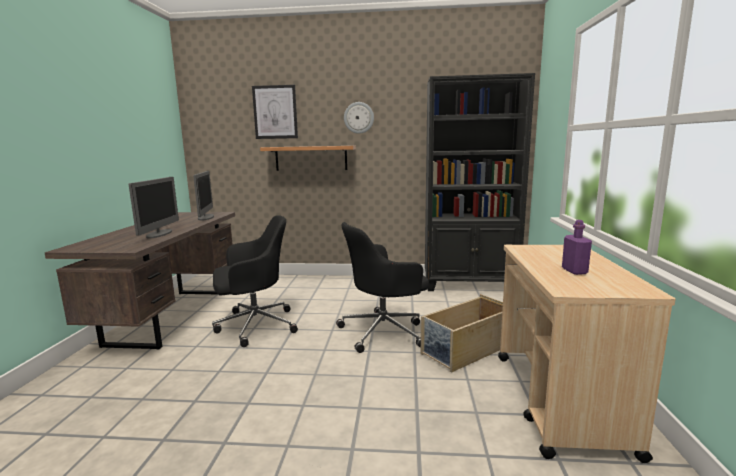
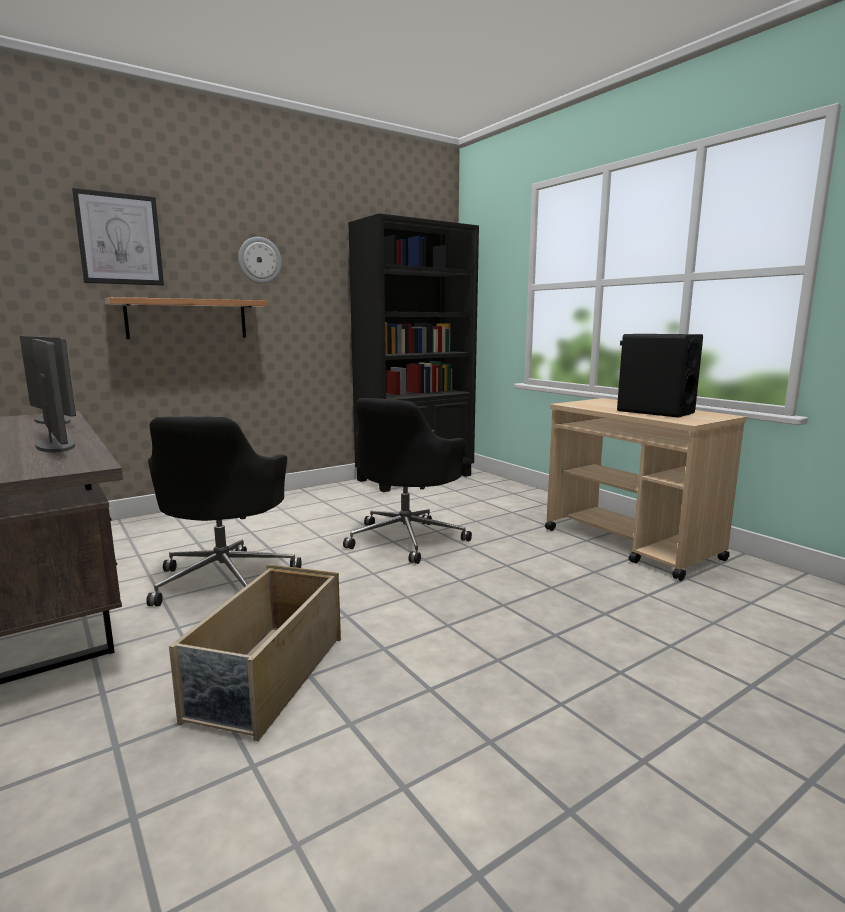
camera: 40 degrees left, 0 degrees up
(254, 325) = (225, 579): black office chair -> black office chair turned 150 degrees clockwise
(466, 350) = (510, 531): beige storage box -> beige storage box (267, 678)
(574, 271) = (655, 412): purple bottle -> black speaker

